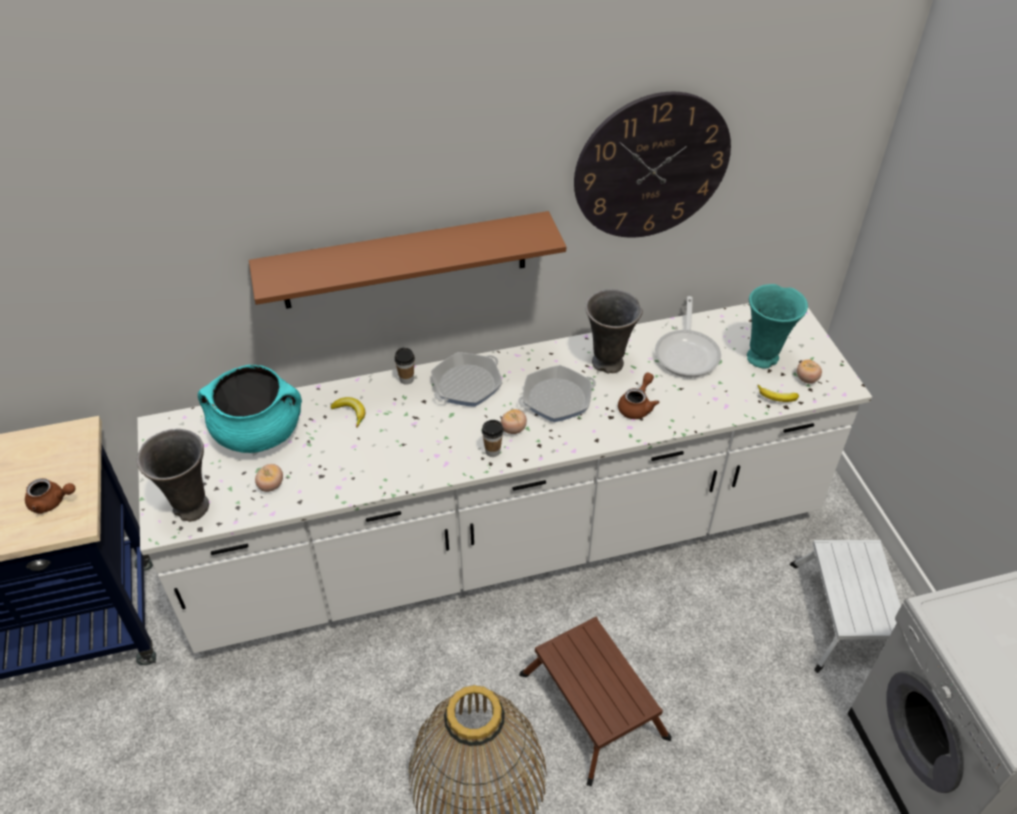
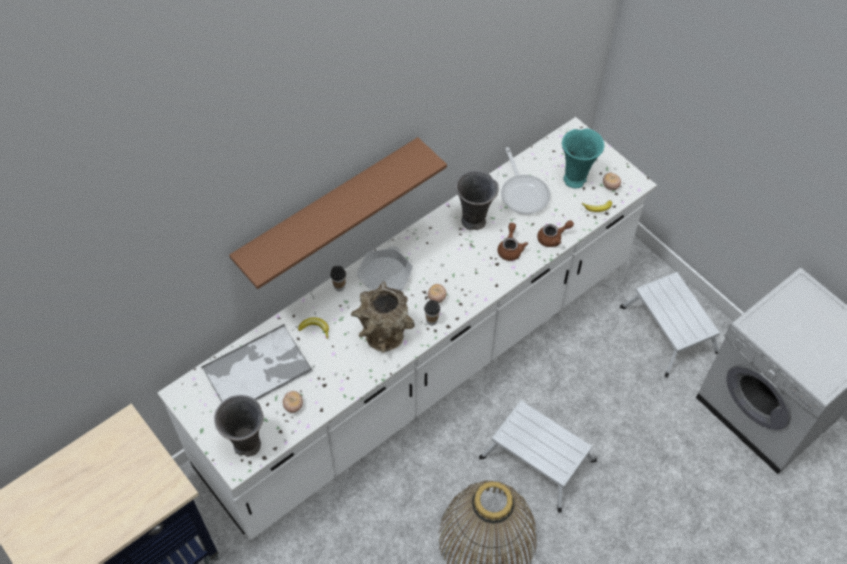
camera: 25 degrees left, 10 degrees up
(51, 502) = (146, 482): brown teapot -> brown teapot (553, 238)
(259, 432) = (258, 369): turquoise cooking pot -> tray
(424, 445) = (382, 334): none -> brown vase
(556, 399) = (453, 263): frying pan -> none
(593, 704) = (537, 458): brown step ladder -> white step ladder
(651, 167) = (480, 81): wall clock -> none

